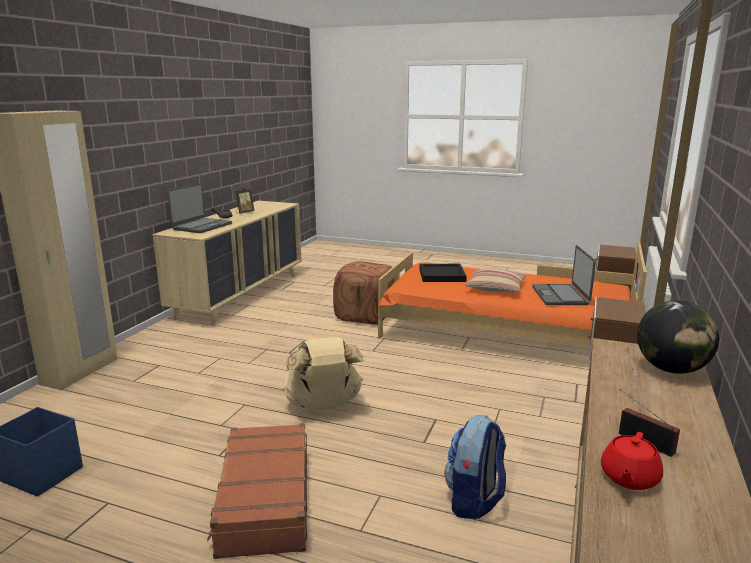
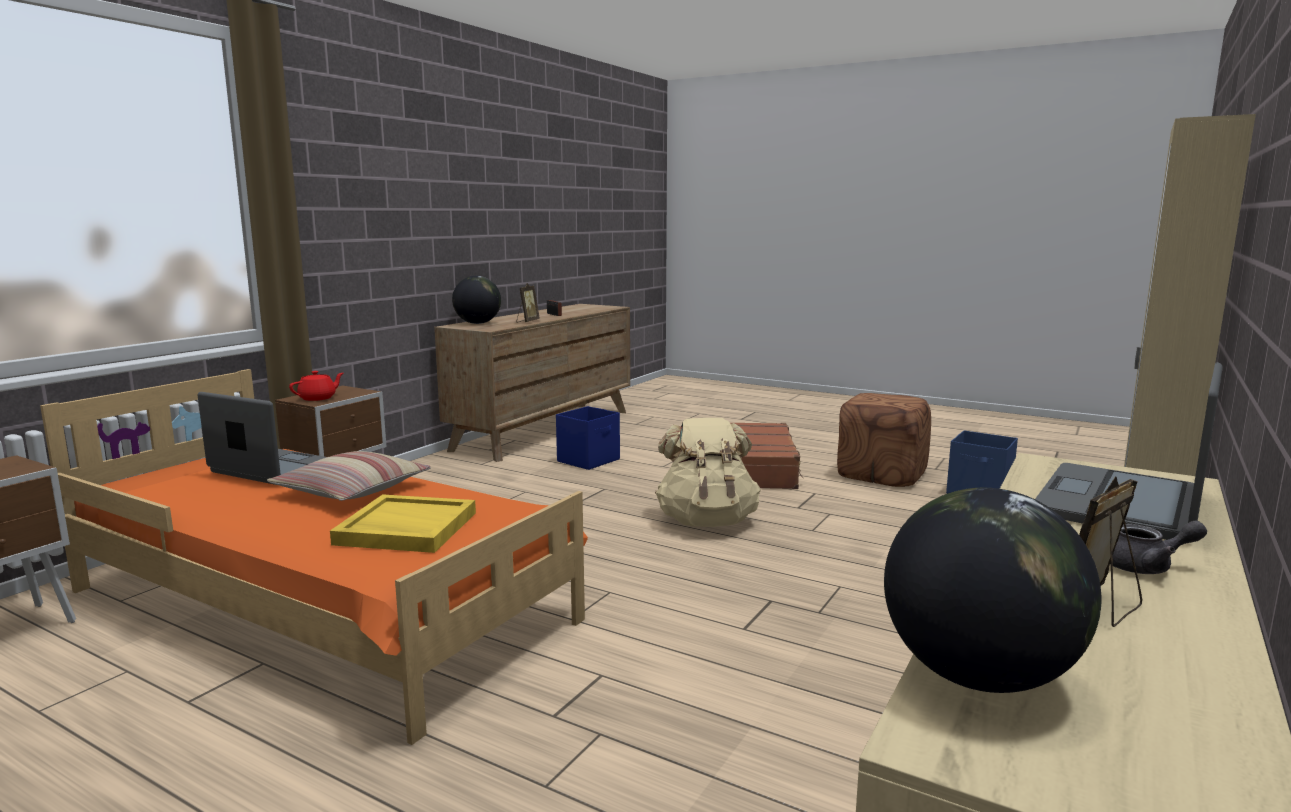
camera: 170 degrees left, 5 degrees down
(277, 207) = (978, 676): none -> globe
(365, 316) = (581, 696): brown ottoman -> brown ottoman (881, 474)
(442, 275) = (405, 528): black tray -> yellow tray
(474, 500) = (589, 460): backpack -> blue storage box
(560, 295) = (274, 469): laptop -> laptop turned 75 degrees counterclockwise
(617, 385) = (527, 321): none -> picture frame
(629, 478) = (579, 312): red teapot -> red teapot (318, 398)

